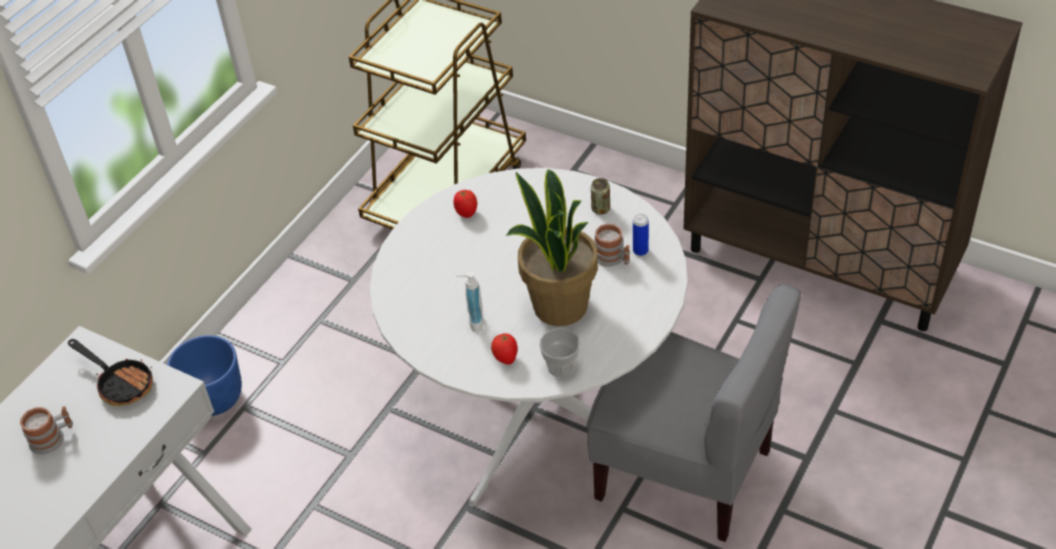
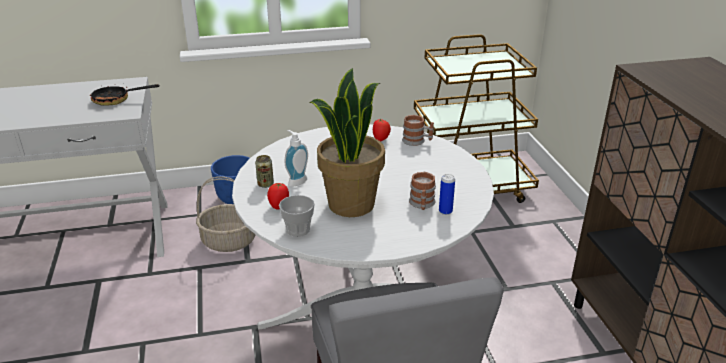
camera: 45 degrees right, 15 degrees down
(53, 438) = (61, 101): mug -> mug (417, 141)
(121, 383) = (117, 100): frying pan -> frying pan turned 90 degrees clockwise
(294, 452) = (229, 241): none -> basket
(600, 209) = (457, 179): can -> can (265, 184)

